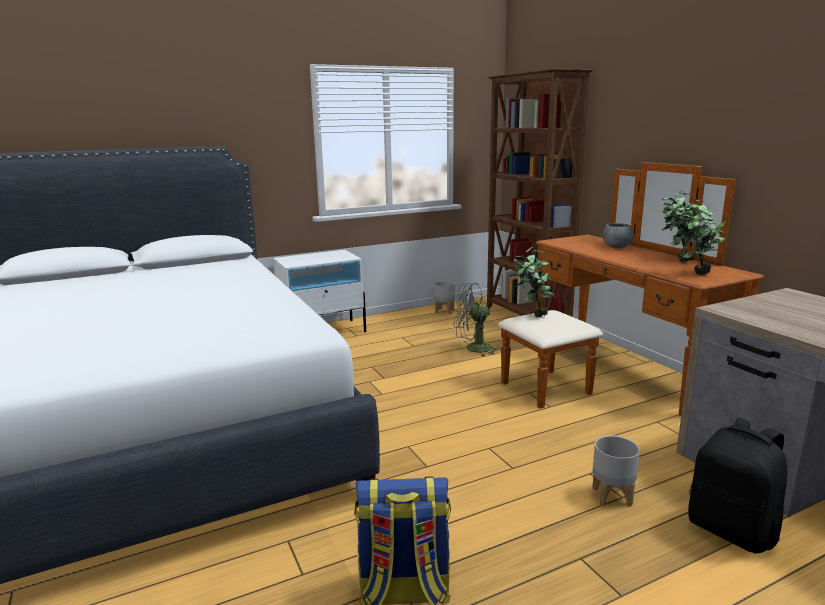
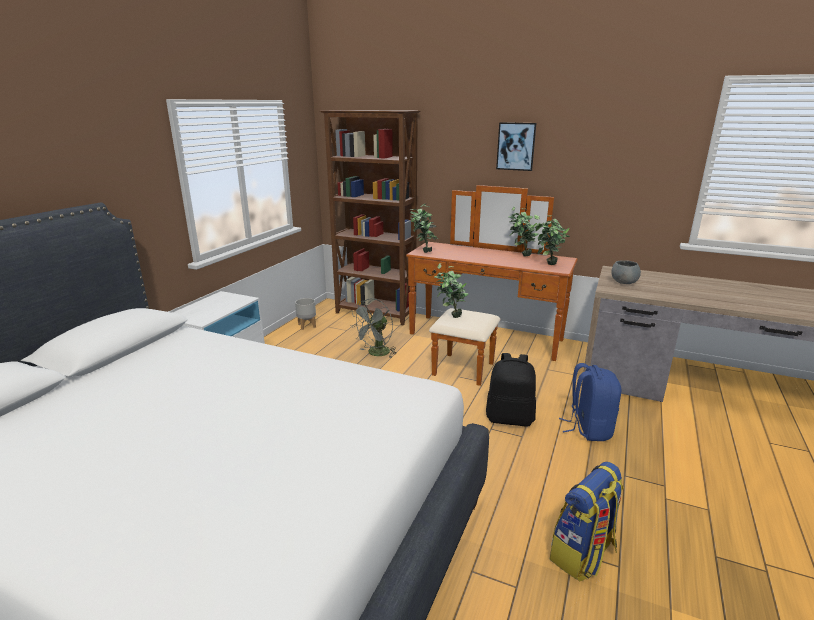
camera: 40 degrees left, 5 degrees up
(559, 241) = (422, 251): none -> potted plant
(611, 495) = (588, 428): grey planter -> blue backpack
(617, 247) = (467, 250): grey bowl -> grey bowl (624, 282)
(693, 107) = (516, 146): none -> picture
(732, 530) = (654, 421): black backpack -> black backpack (510, 418)

